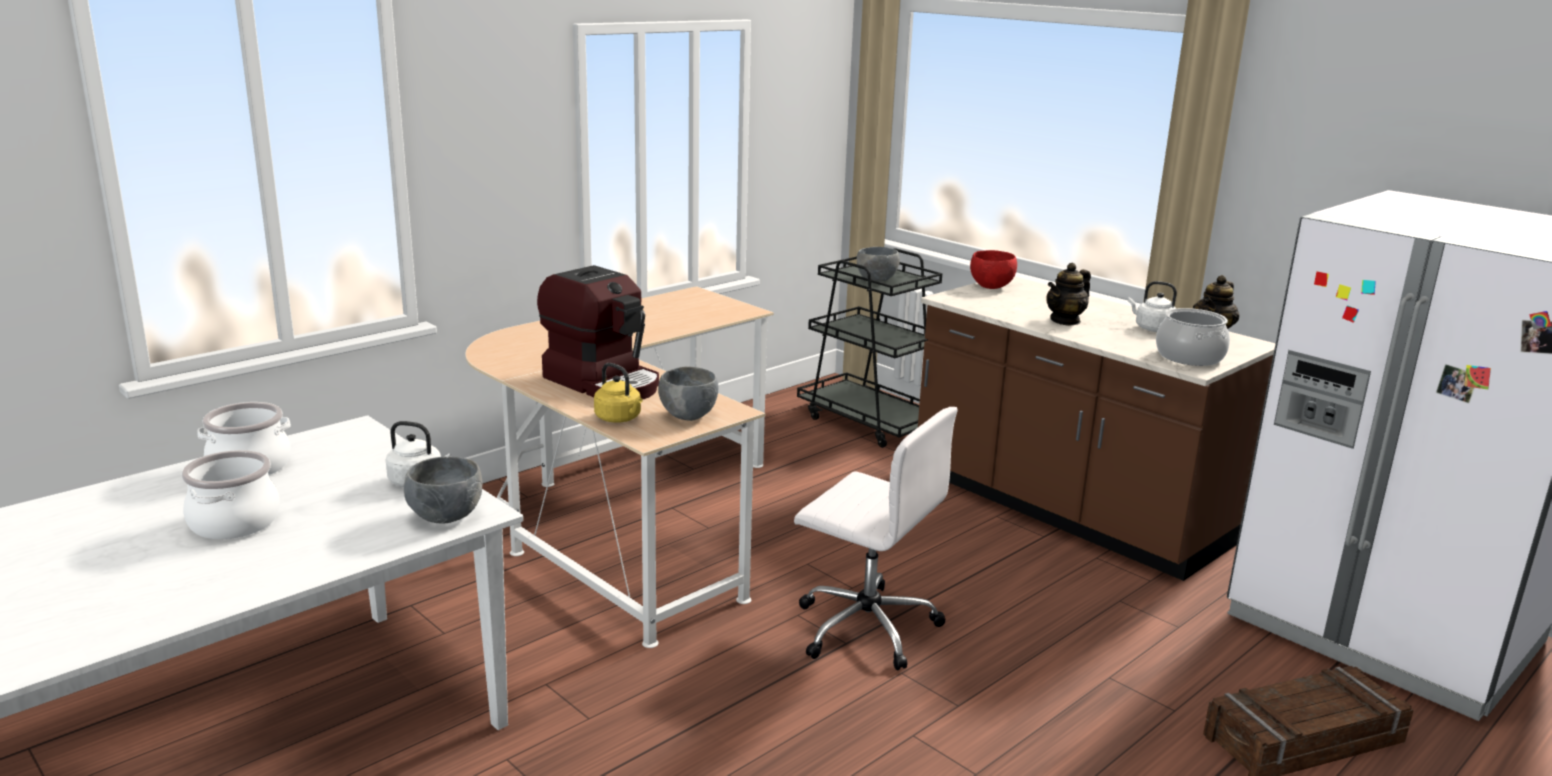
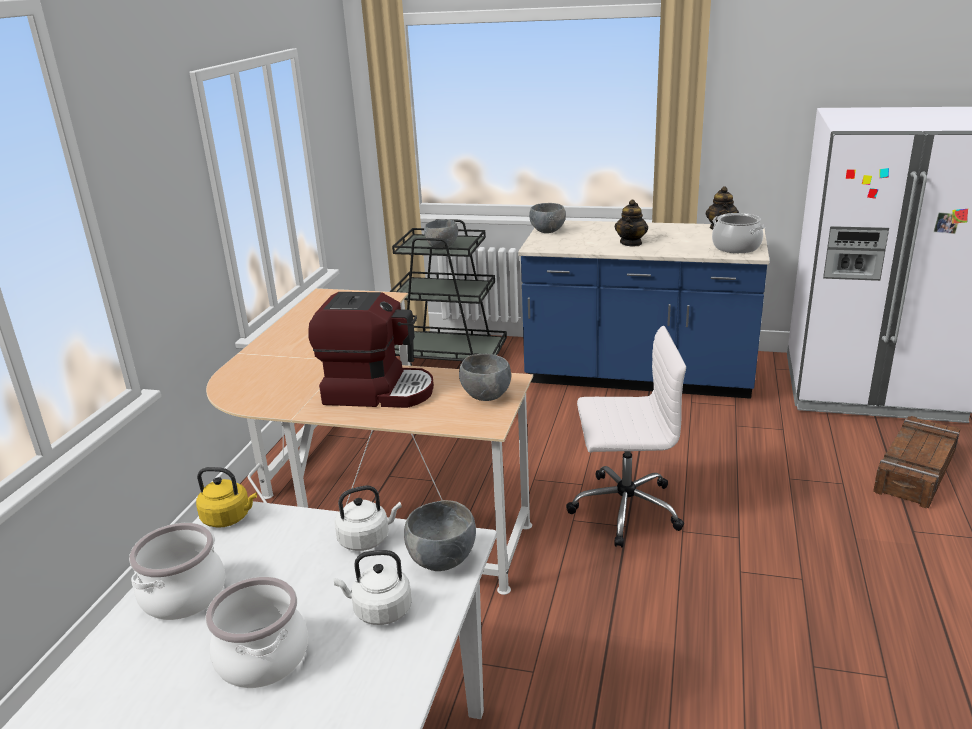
camera: 30 degrees left, 5 degrees up
(619, 419) = (440, 417): yellow kettle -> yellow kettle (229, 518)
(991, 287) = (547, 231): red bowl -> grey bowl
(1067, 509) = (638, 376): brown counter -> blue counter
(1152, 328) = (685, 234): white kettle -> white kettle (379, 611)

